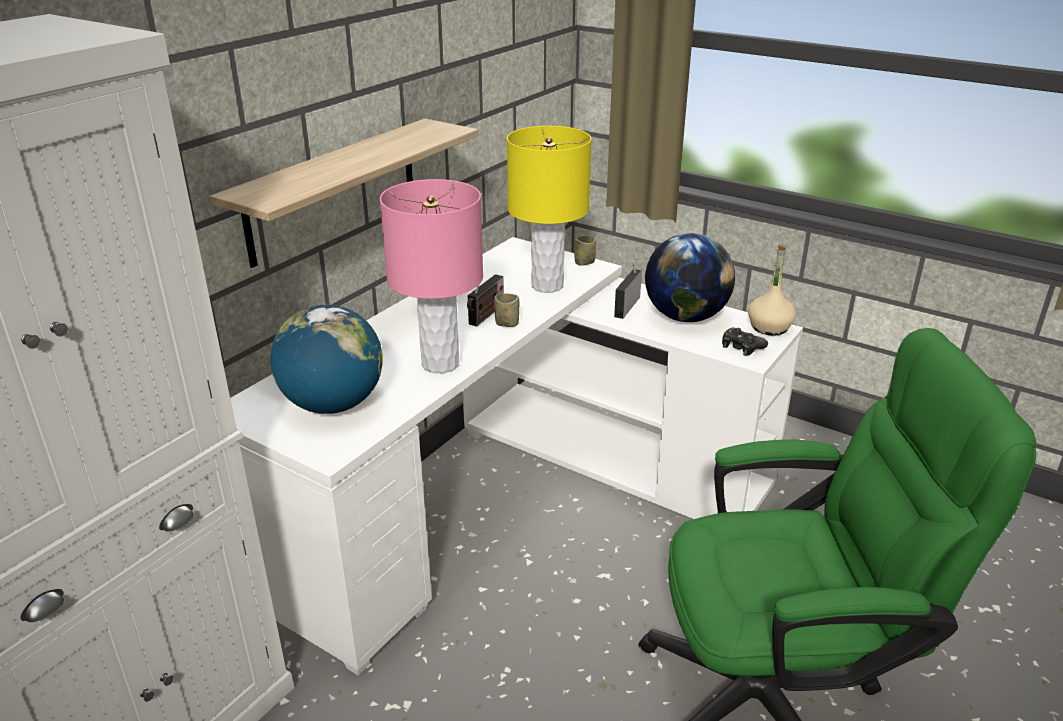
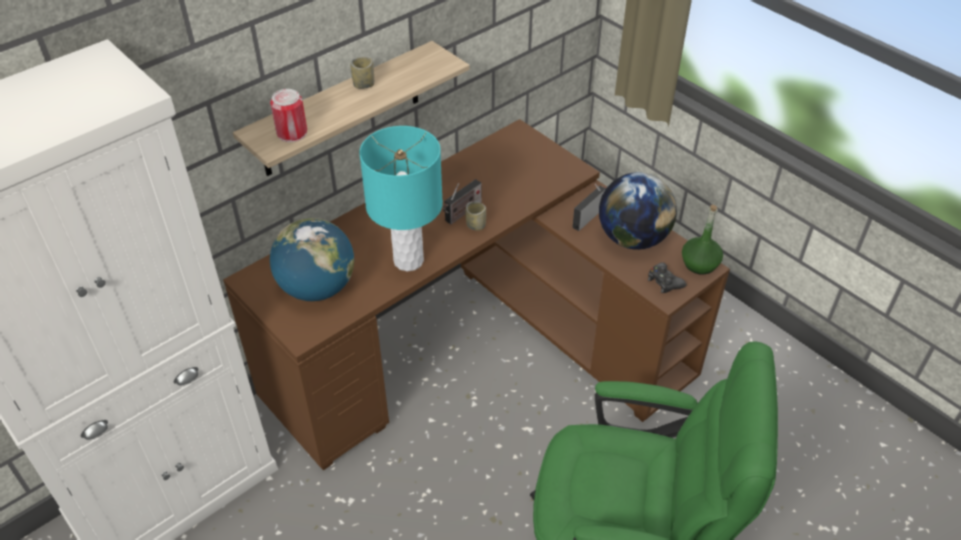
camera: 15 degrees right, 15 degrees up
(289, 188) = (292, 133): none -> can
(439, 364) = (408, 260): pink table lamp -> turquoise table lamp
(512, 502) = (479, 346): white desk -> brown desk
(546, 286) = (525, 186): yellow table lamp -> none
(584, 262) = (568, 162): cup -> cup (364, 84)
(769, 327) = (700, 264): beige bottle -> green bottle

